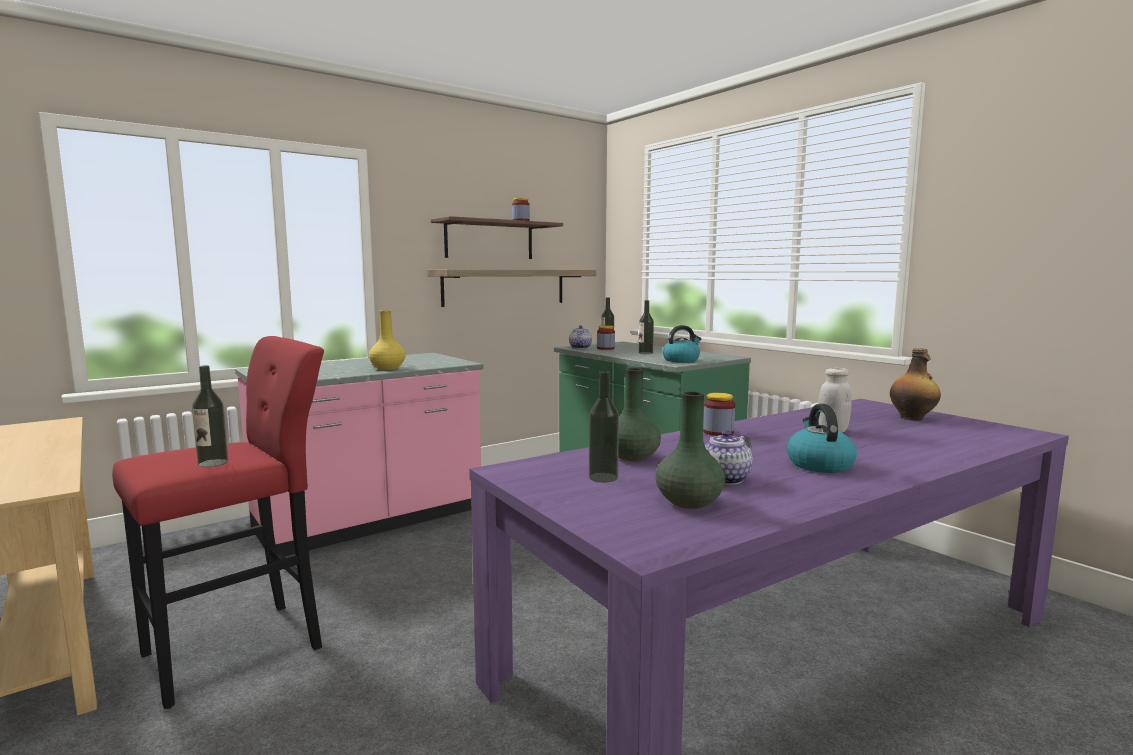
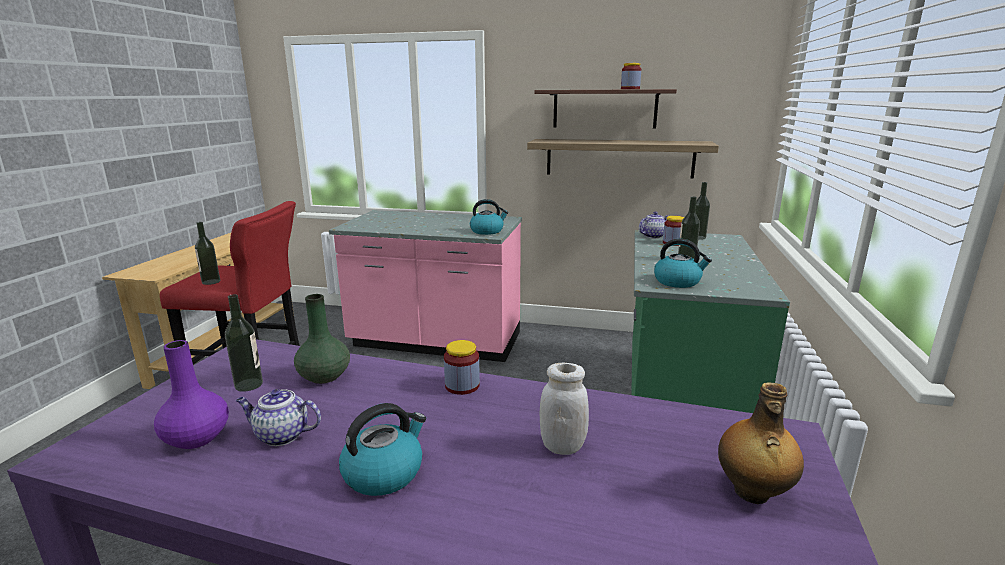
camera: 50 degrees right, 10 degrees up
(387, 368) = (430, 229): yellow vase -> none
(448, 362) = (487, 231): none -> kettle
(689, 502) = (196, 438): green vase -> purple vase

